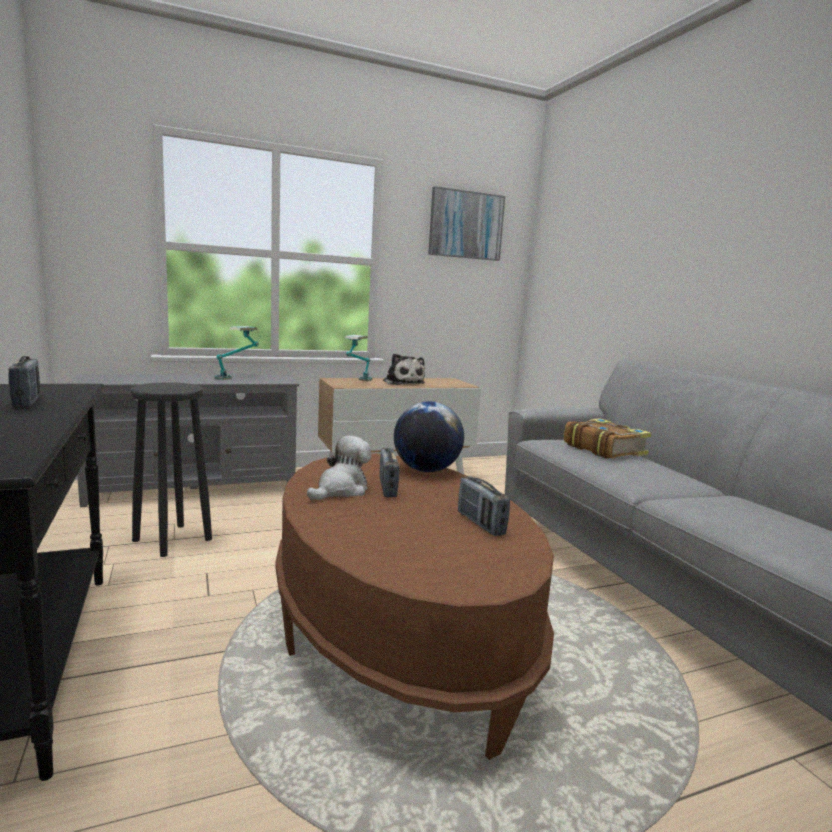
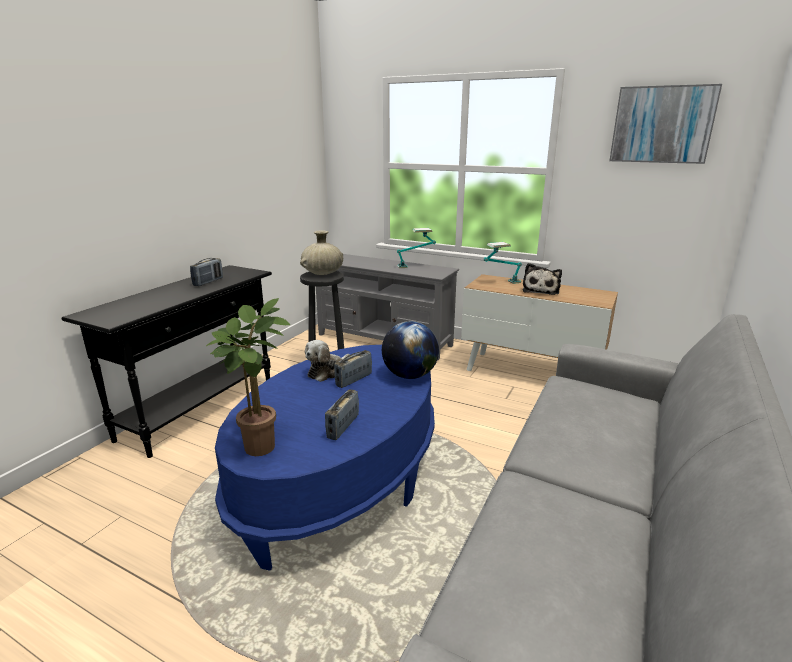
camera: 50 degrees right, 10 degrees up
(163, 385) = (322, 273): none -> beige vase
(341, 490) = (327, 371): plush toy -> plush toy turned 135 degrees clockwise
(397, 632) = (340, 479): brown coffee table -> blue coffee table
(450, 570) = (258, 444): none -> potted plant
(604, 449) = (596, 410): book -> none

